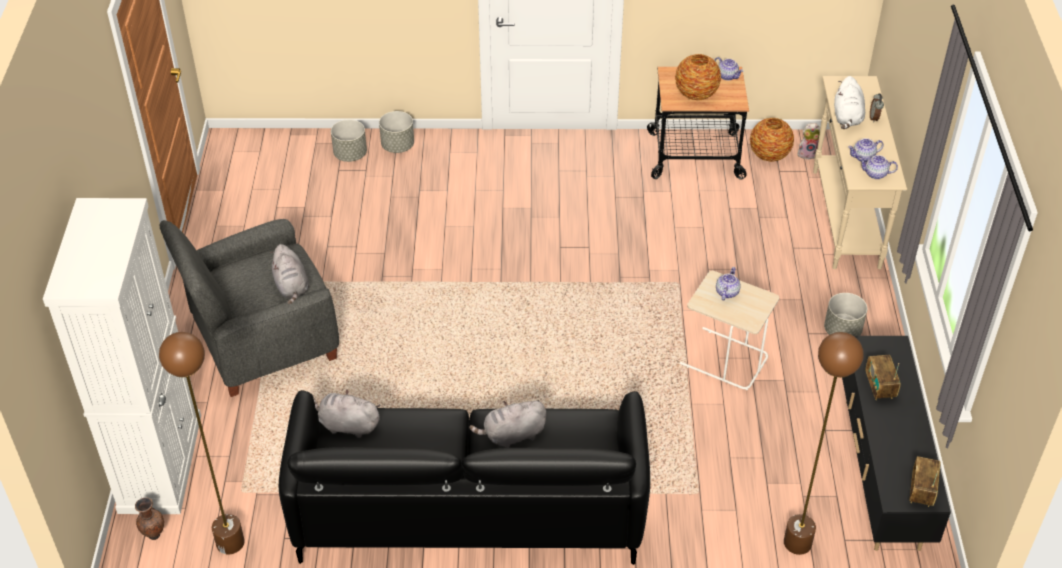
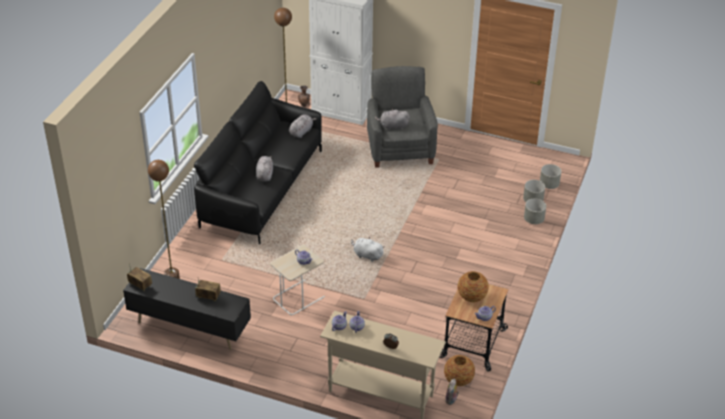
camera: 110 degrees right, 5 degrees down
(842, 330) = (291, 353): grey planter -> grey planter (549, 185)
(847, 117) = (397, 335): white plush toy -> white plush toy (367, 255)

